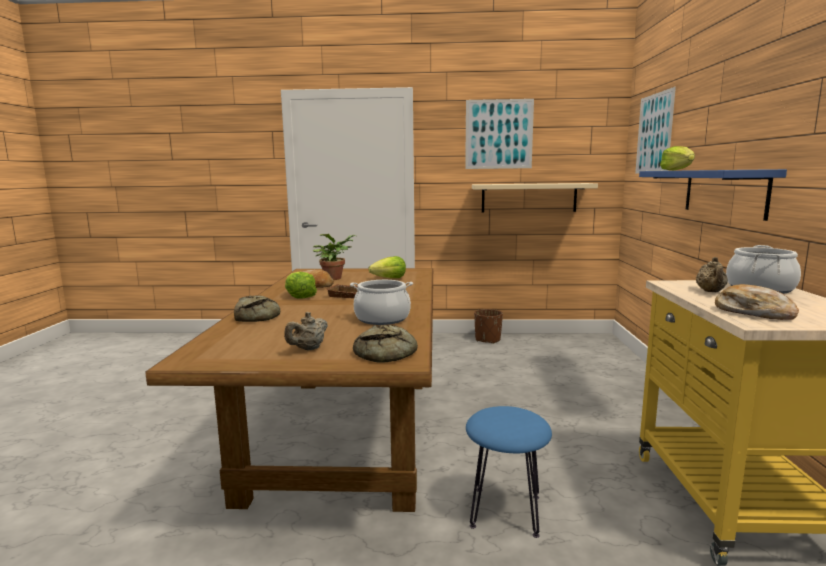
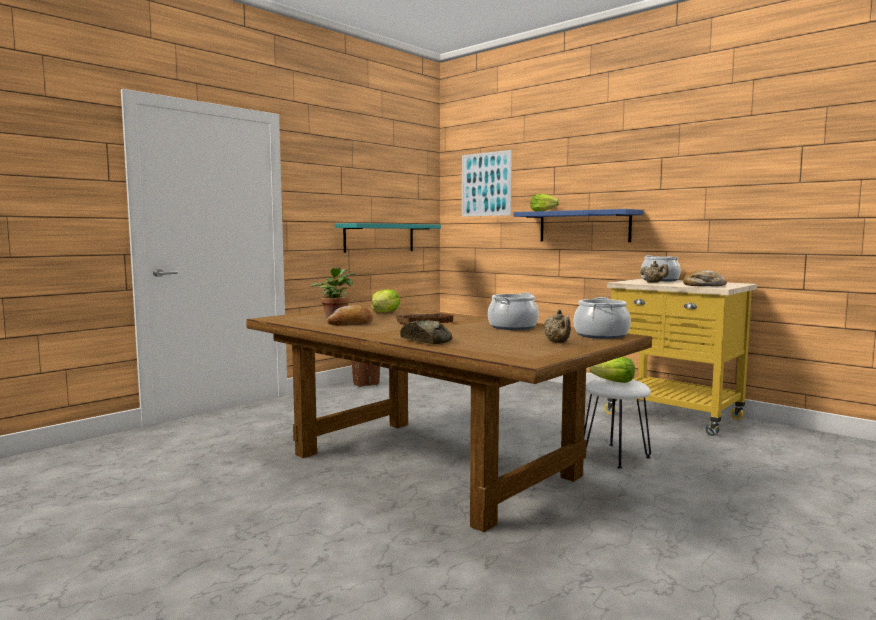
camera: 50 degrees left, 5 degrees down
(299, 296) = (382, 329): lettuce -> lettuce (614, 382)
(388, 353) = (601, 335): bread -> cooking pot
(499, 134) = (354, 174): picture -> none
(505, 511) = (615, 456): blue stool -> white stool
(528, 197) = (379, 238): beige shelf -> turquoise shelf

